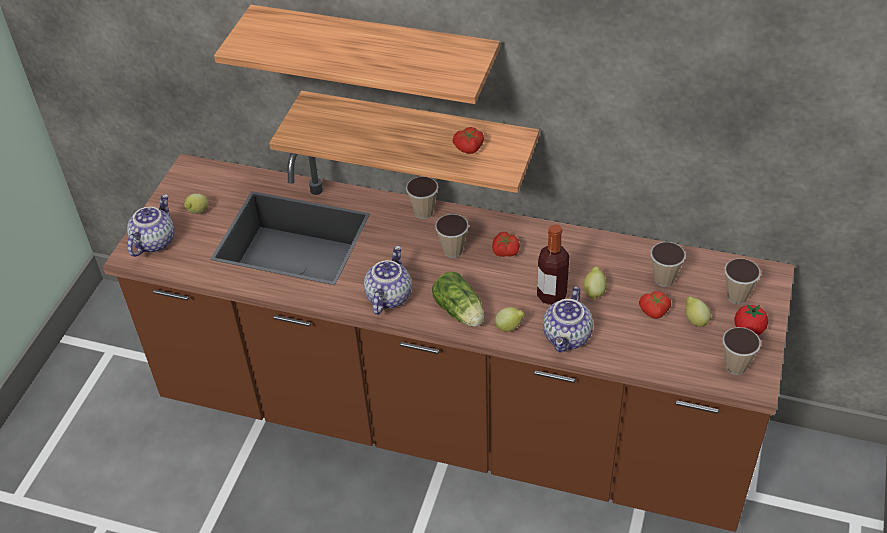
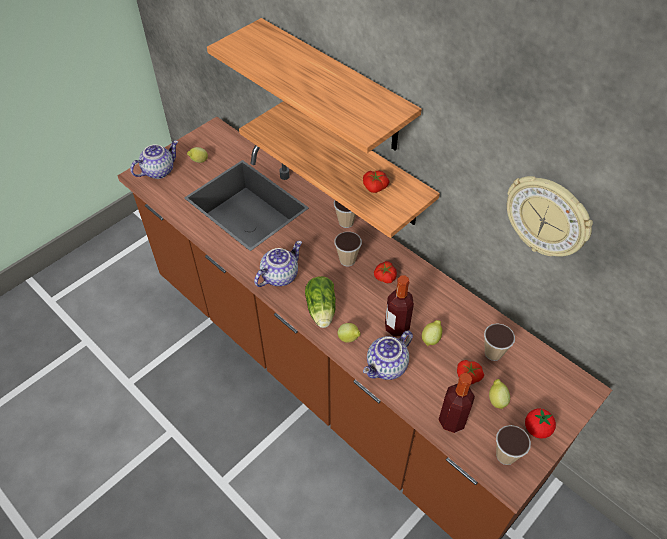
camera: 25 degrees right, 5 degrees up
(665, 358) = (452, 420): none -> bottle
(675, 105) = (547, 217): none -> wall clock
(736, 296) = (544, 395): cup -> none

